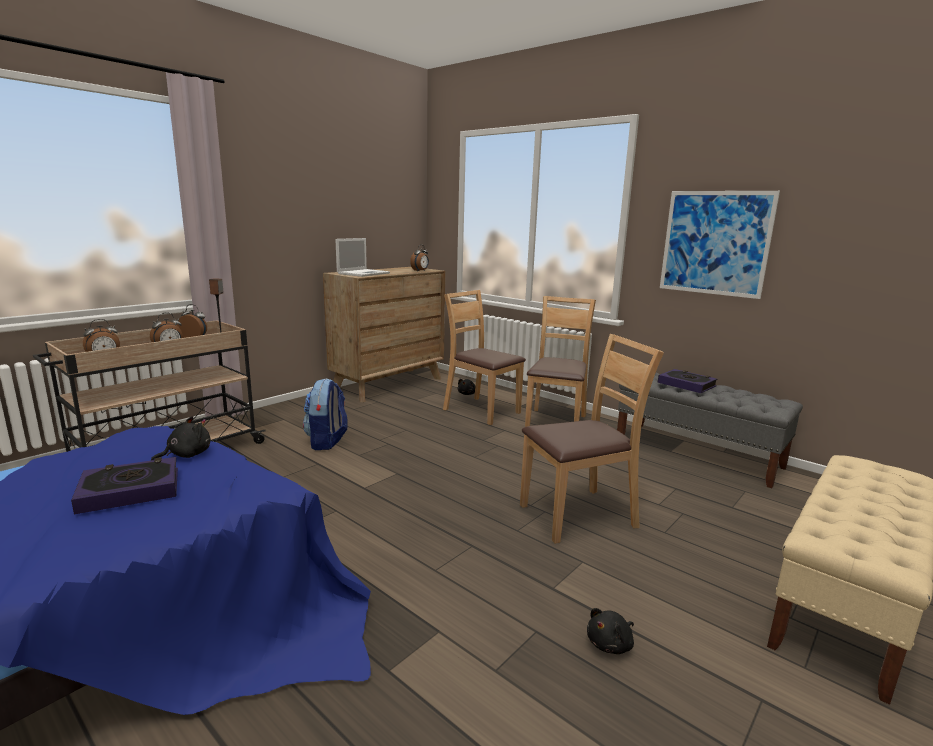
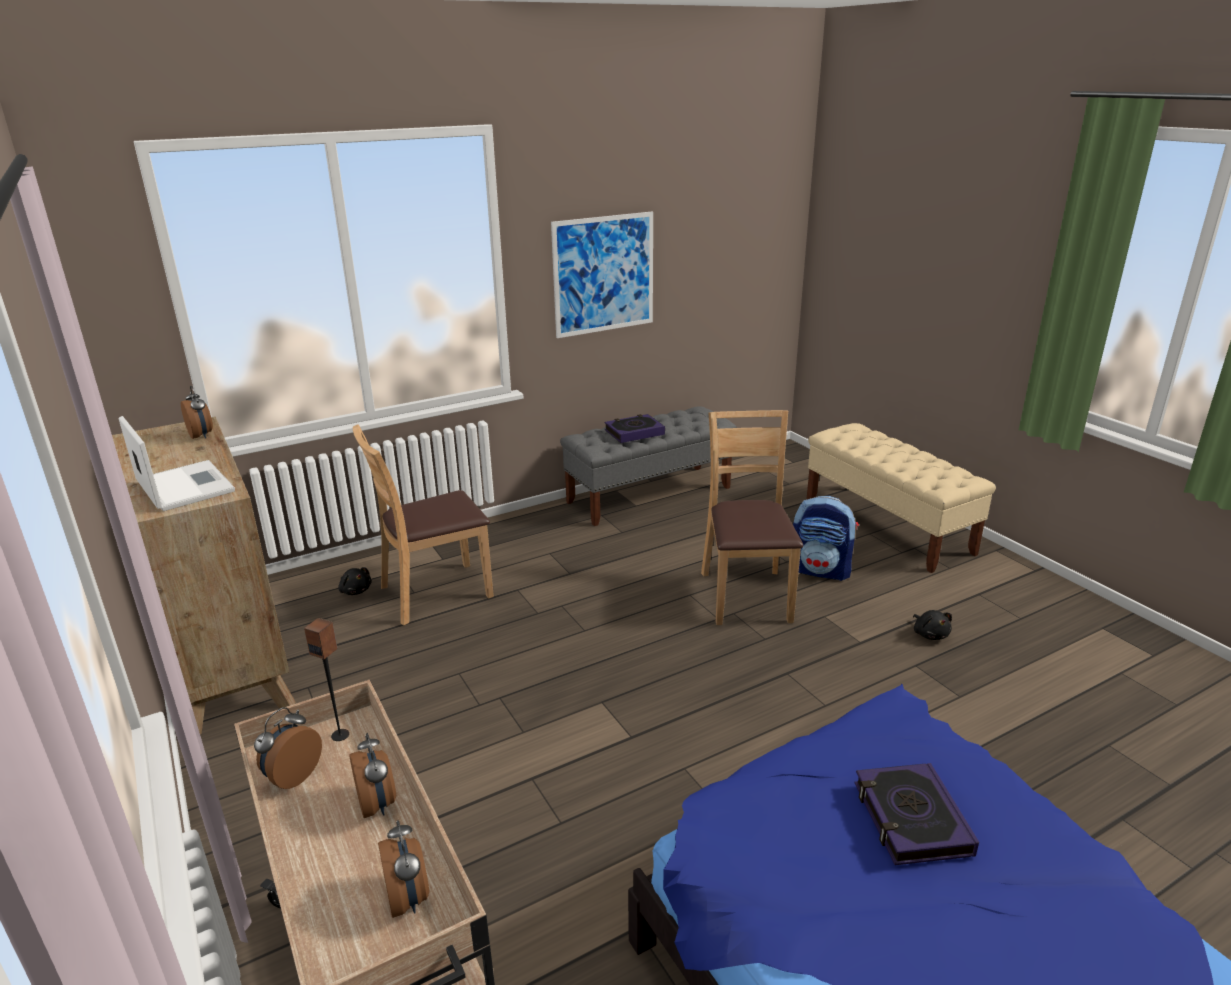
camera: 70 degrees left, 10 degrees up
(186, 455) = (799, 785): black plush toy -> none
(327, 442) = (452, 763): backpack -> backpack (821, 570)
(555, 422) = (519, 548): brown chair -> none

